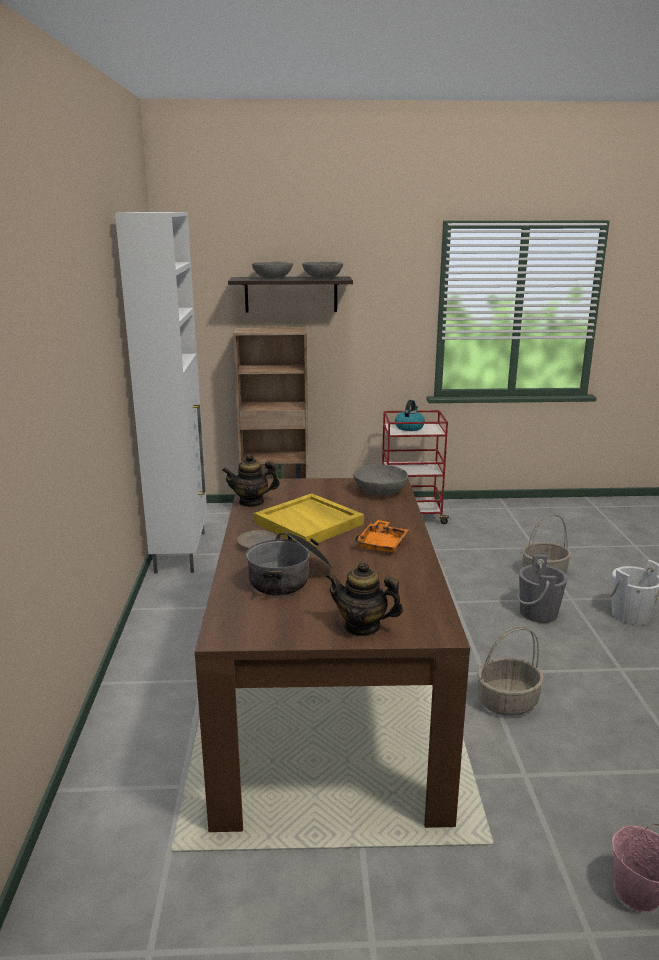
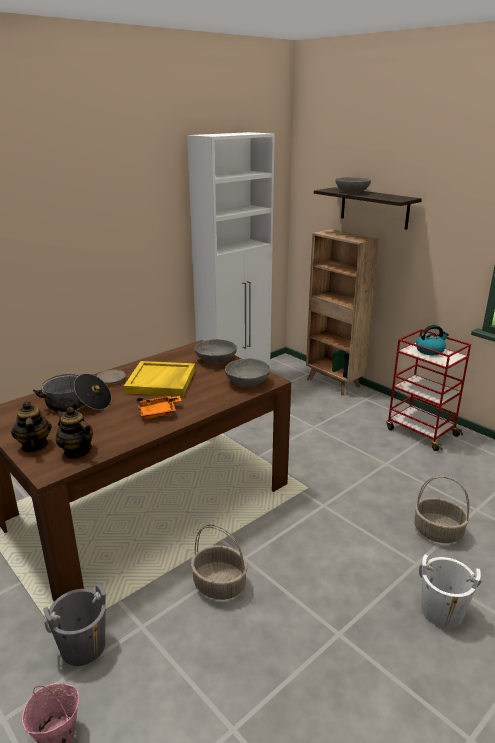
camera: 50 degrees right, 5 degrees up
(251, 502) = (170, 356): teapot -> teapot (77, 452)
(322, 278) = (388, 197): grey bowl -> grey bowl (215, 360)
(538, 613) = (365, 553): grey bucket -> grey bucket (83, 647)

